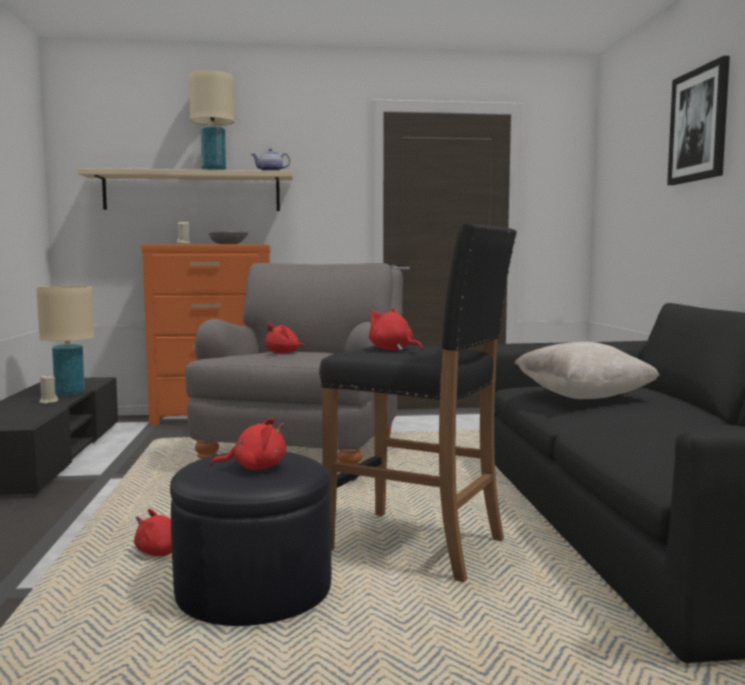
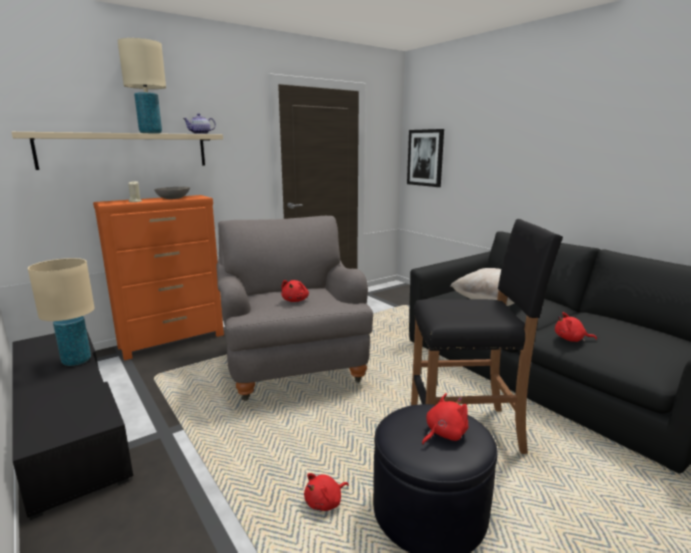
camera: 30 degrees left, 10 degrees up
(48, 402) = (73, 378): beige candle -> none
(392, 350) = (455, 310): red plush toy -> red plush toy (571, 339)
(699, 125) = (509, 120): picture -> picture (425, 158)

